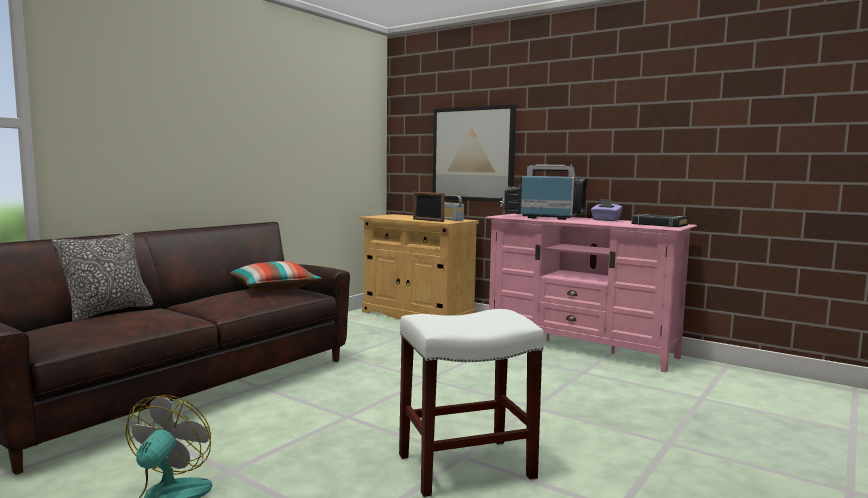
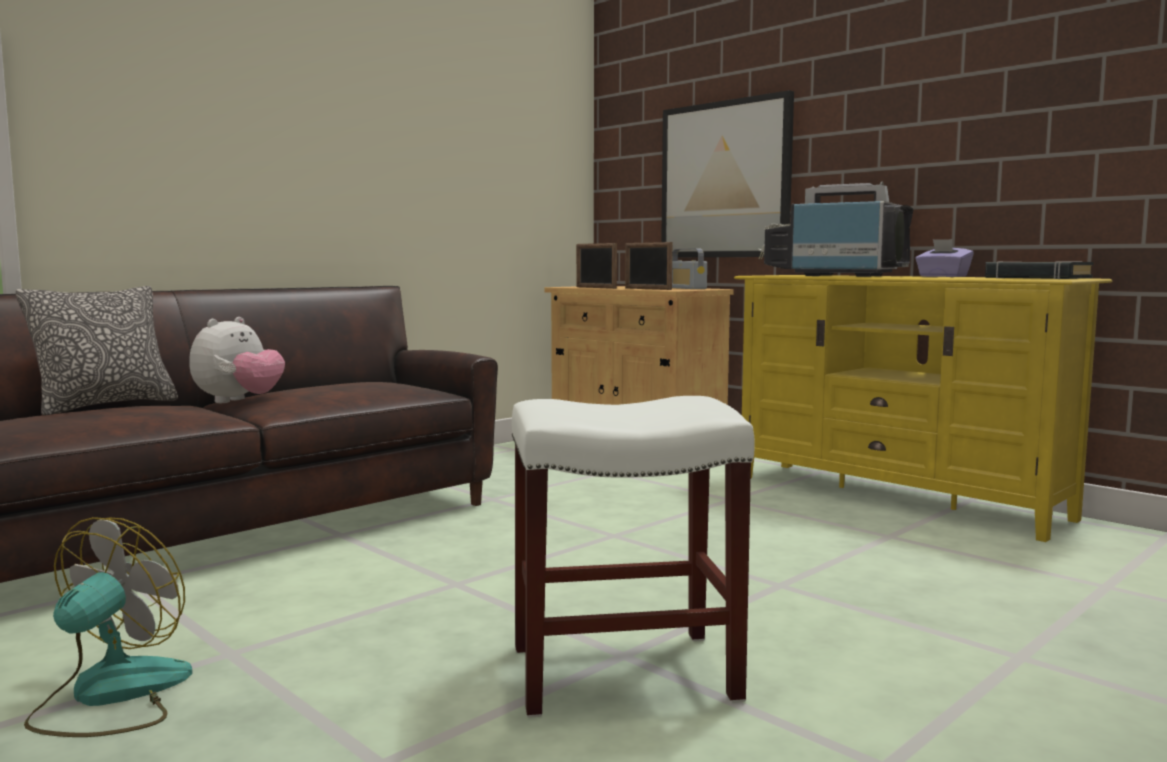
camera: 10 degrees right, 0 degrees up
(192, 305) = (239, 401): none -> plush toy
(274, 289) = (376, 384): pillow -> none
(394, 218) = (595, 287): none -> picture frame
(580, 346) = (897, 497): pink tv stand -> yellow tv stand

